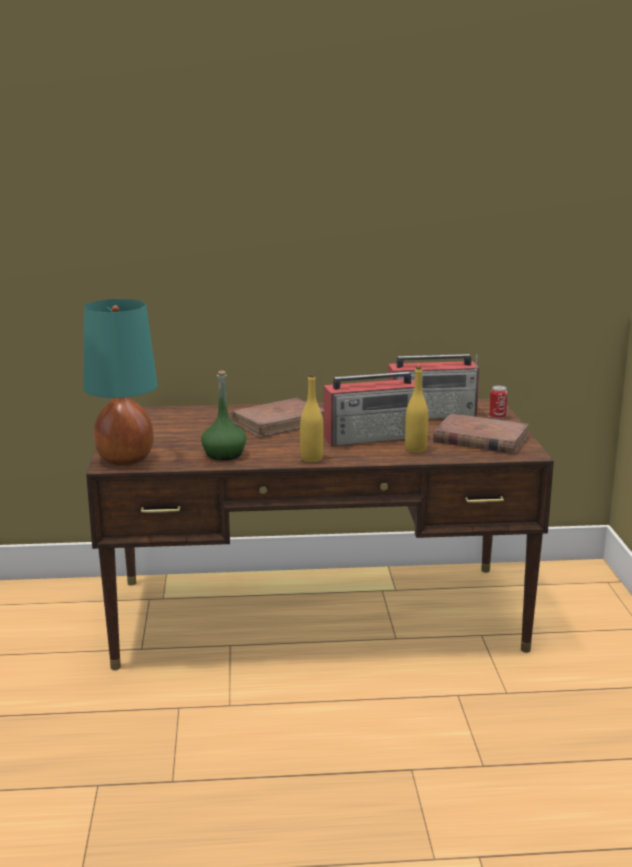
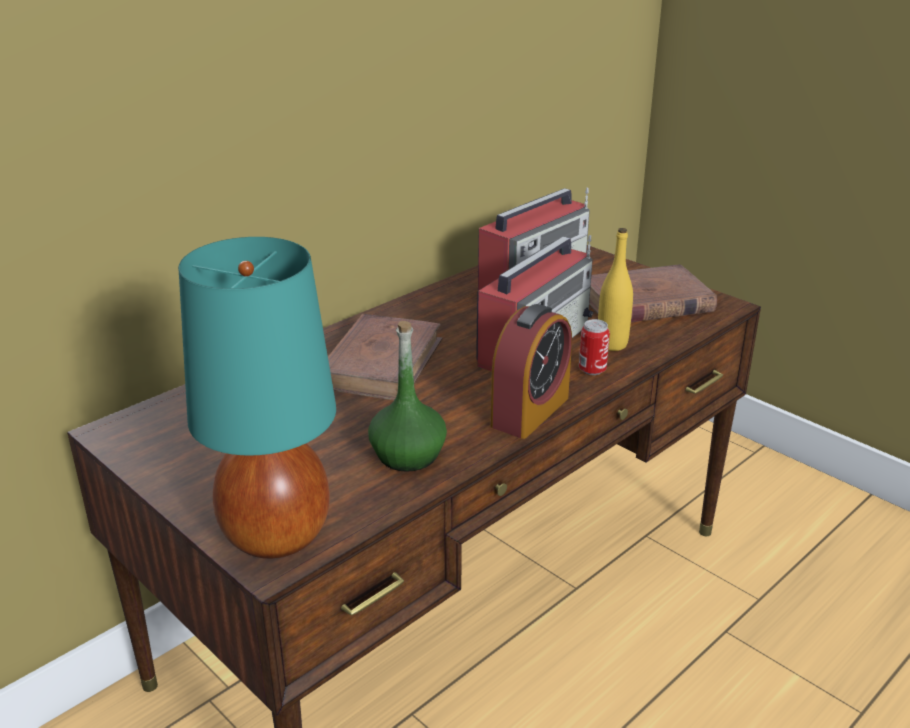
camera: 40 degrees left, 10 degrees up
(311, 459) = (530, 411): yellow bottle -> alarm clock
(497, 417) = (601, 263): can -> can (592, 370)

